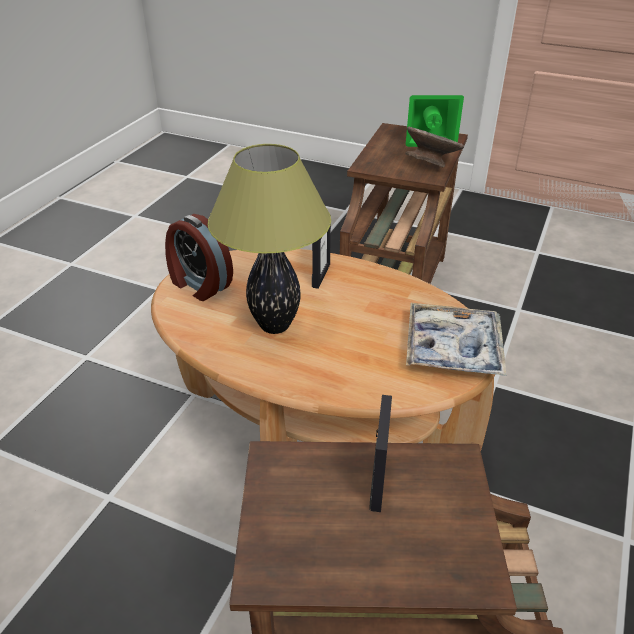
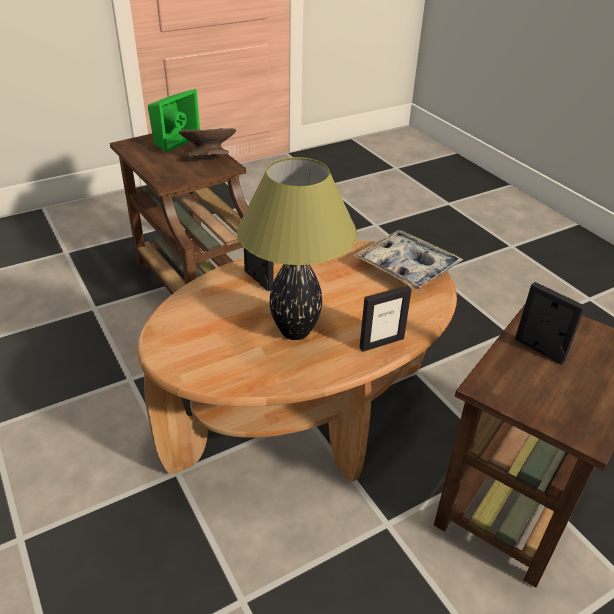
camera: 55 degrees left, 0 degrees up
(199, 285) = (186, 348): alarm clock -> none
(313, 381) = (381, 343): none -> picture frame

